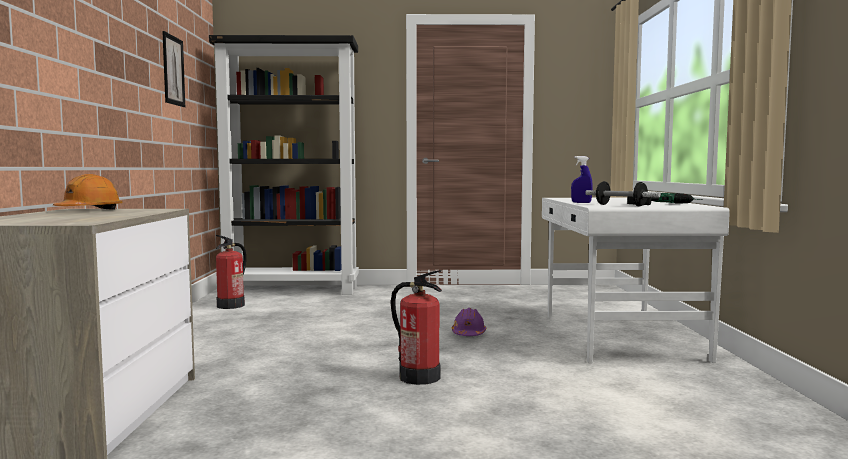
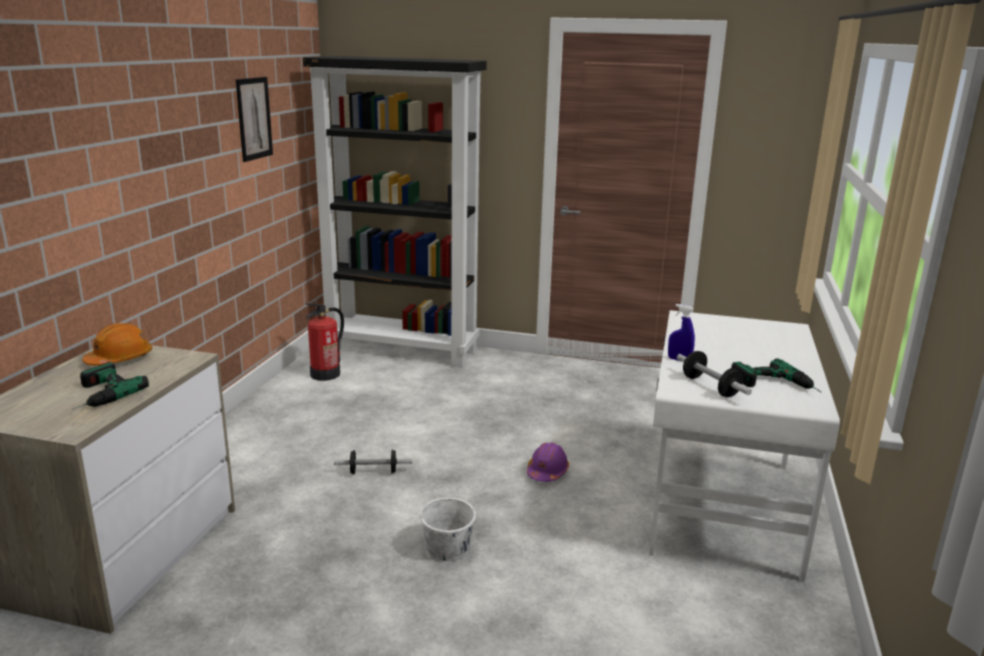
camera: 15 degrees right, 15 degrees up
(86, 216) = (97, 395): none -> power drill
(316, 347) = (373, 472): none -> dumbbell
(419, 377) = (448, 548): fire extinguisher -> white bucket

